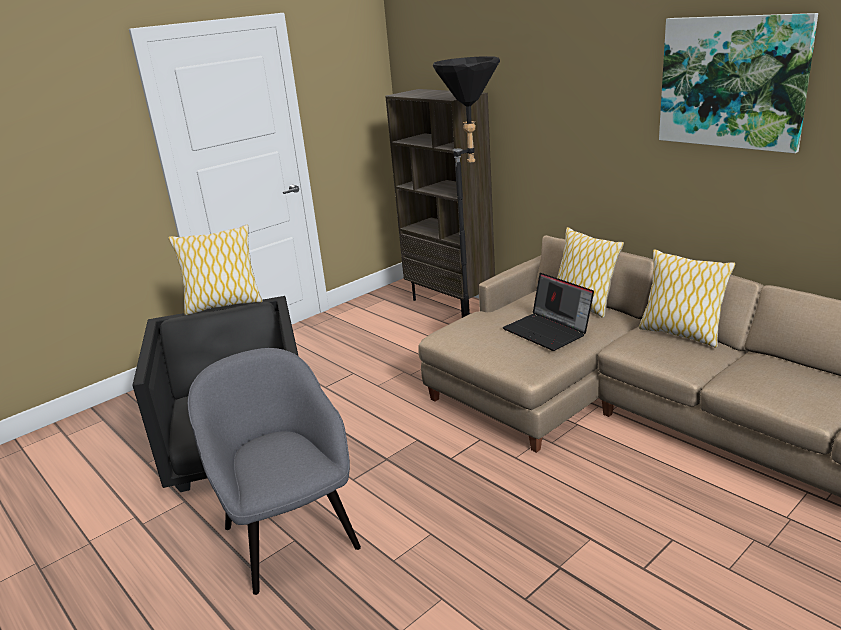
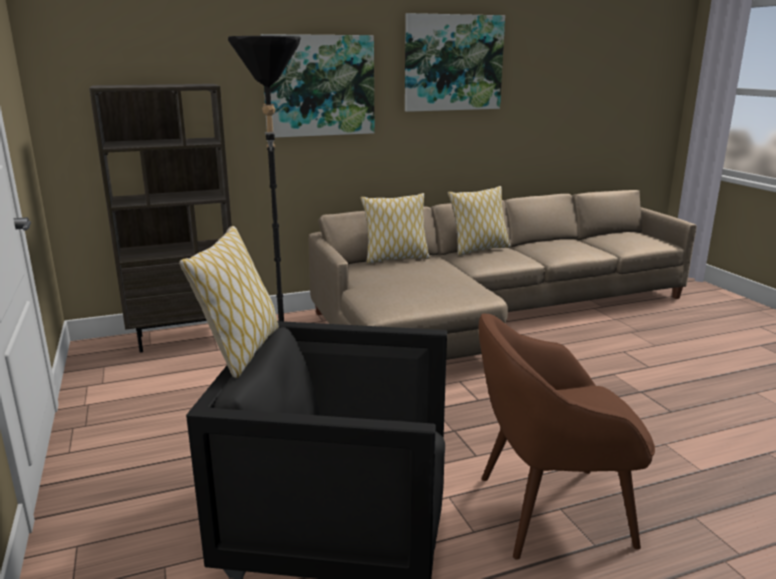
camera: 70 degrees left, 5 degrees down
(289, 535) = (550, 511): grey armchair -> brown armchair
(548, 331) = (431, 275): laptop -> none
(574, 100) = (319, 86): none -> picture

